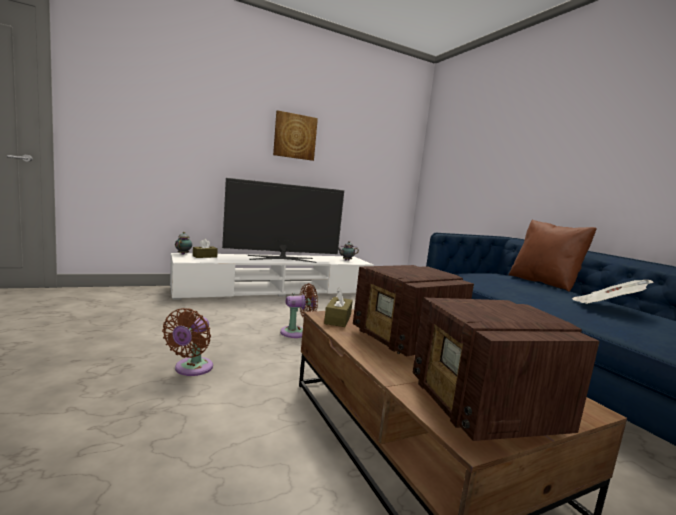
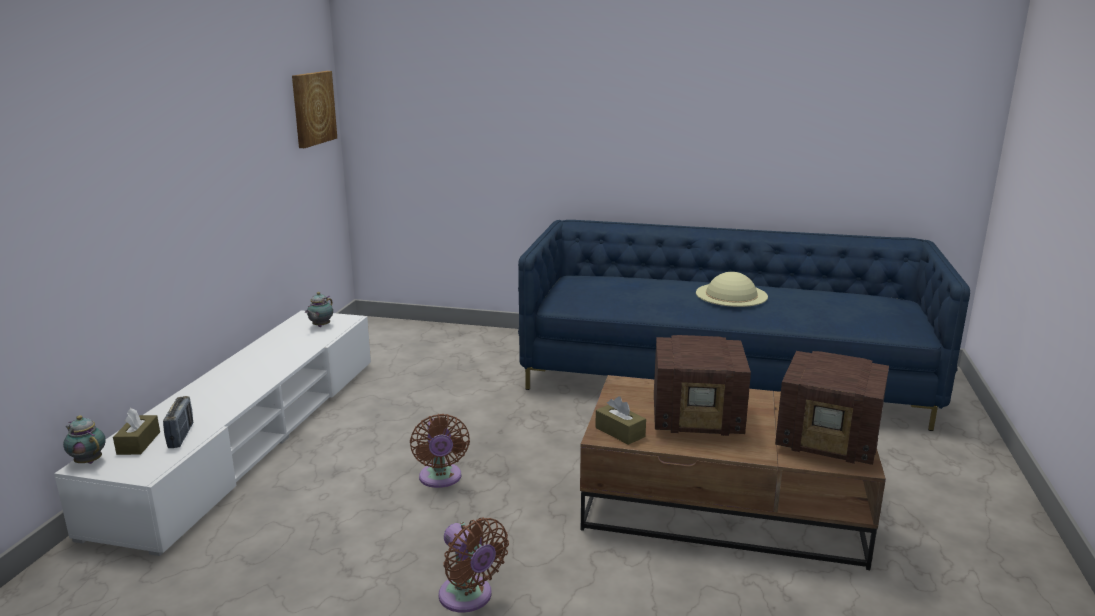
camera: 50 degrees left, 10 degrees up
(217, 259) = (181, 436): none -> radio
(282, 259) = (248, 375): television -> none
(295, 136) = (179, 125): picture -> picture (312, 108)
(297, 332) = (440, 479): brown fan -> brown fan turned 150 degrees clockwise
(544, 283) = (640, 277): brown pillow -> none
(606, 307) = (731, 294): newspaper -> beige hat

